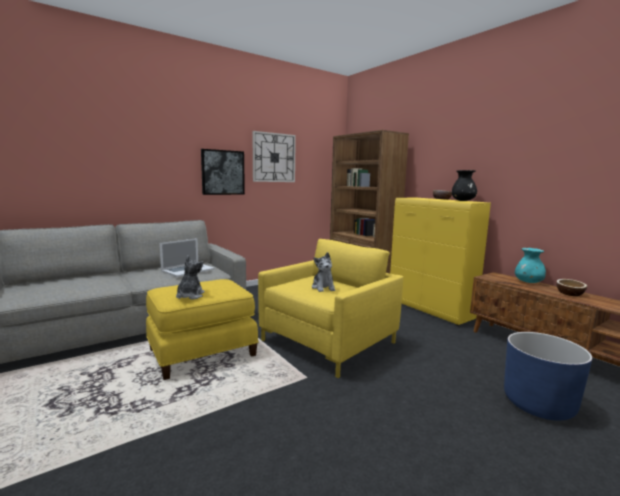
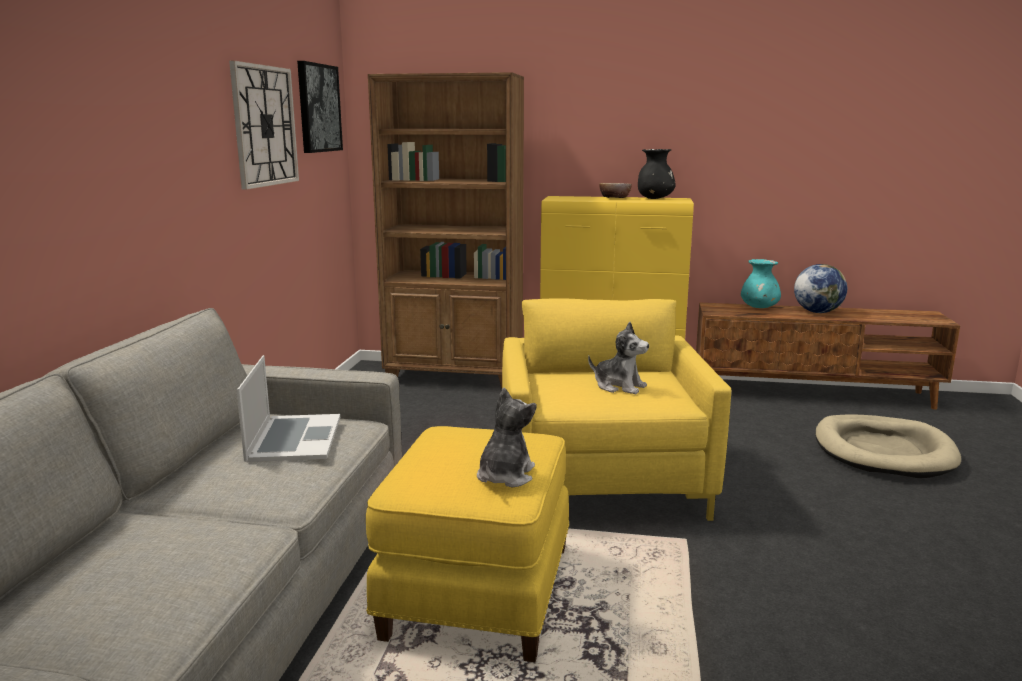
camera: 45 degrees left, 5 degrees up
(190, 296) = (505, 476): plush toy -> plush toy turned 60 degrees clockwise
(223, 172) = (195, 174): picture -> picture (318, 108)
(538, 404) = (883, 451): blue planter -> beige dog bed
(569, 294) = (817, 312): bowl -> globe

